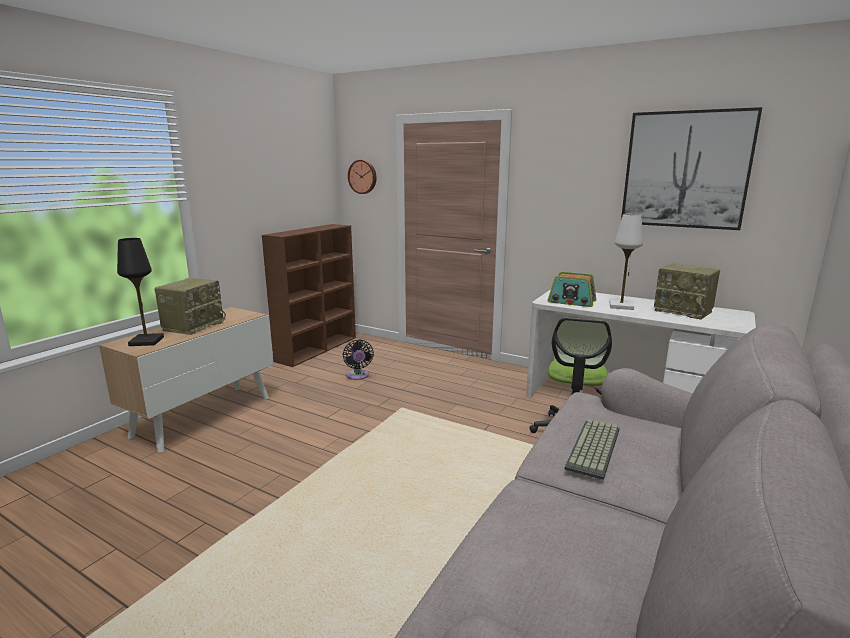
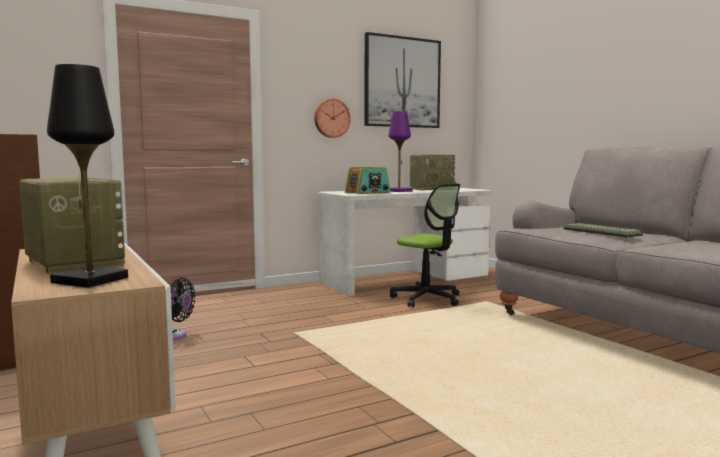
camera: 60 degrees left, 10 degrees down
(363, 177) = (40, 69): wall clock -> wall clock (331, 118)
(621, 306) = (399, 191): white table lamp -> purple table lamp

